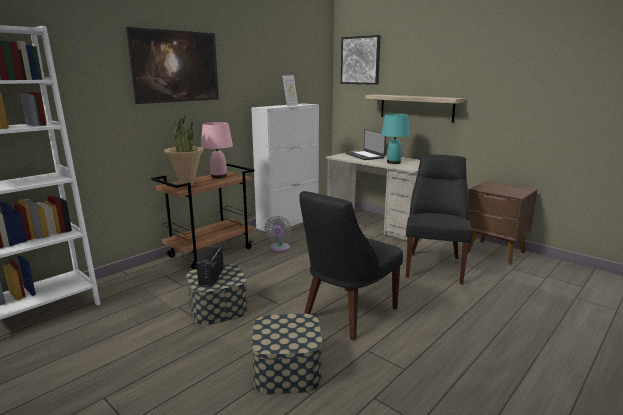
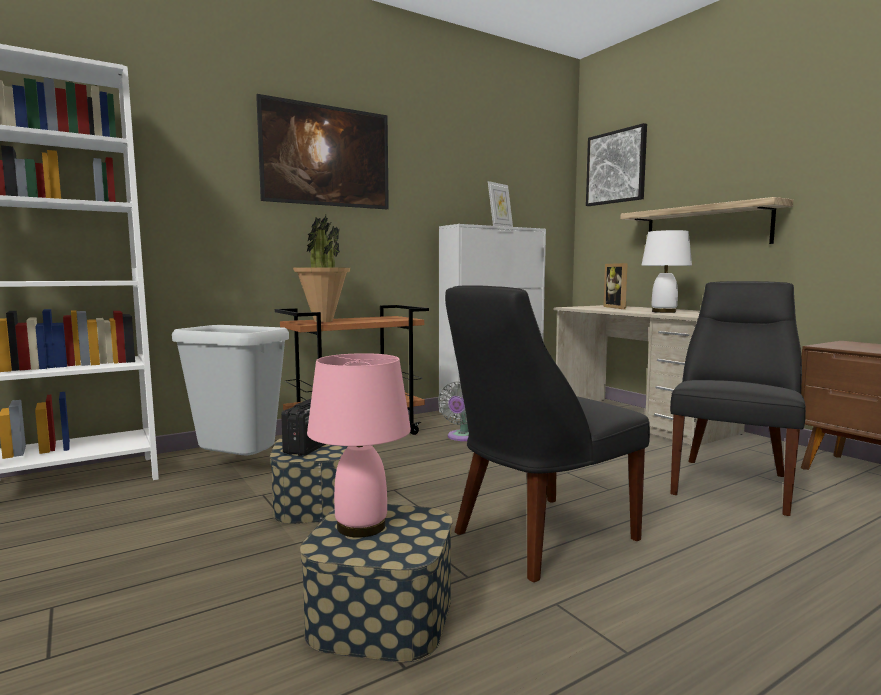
camera: 15 degrees right, 10 degrees down
(149, 288) = (239, 467): none -> grey trash can
(218, 176) = (376, 318): pink table lamp -> pink table lamp (360, 526)
(365, 156) = (618, 307): laptop -> picture frame
(393, 162) = (664, 312): turquoise table lamp -> white table lamp

